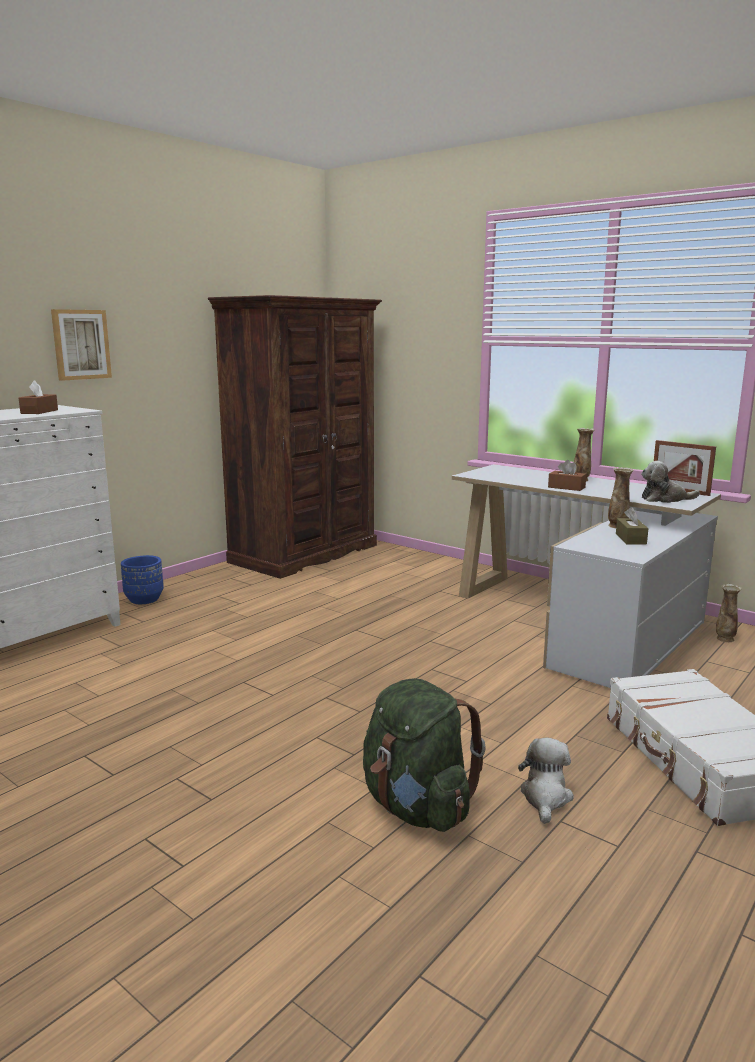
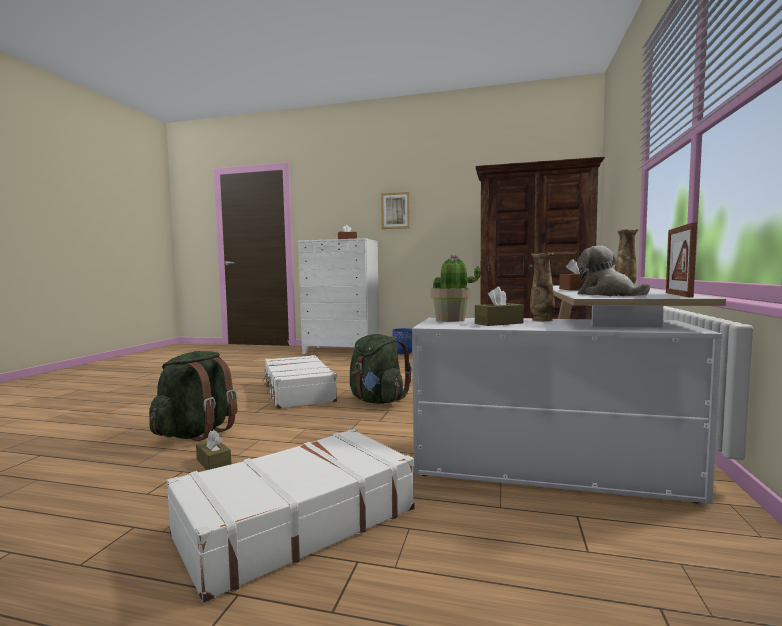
camera: 65 degrees right, 10 degrees down
(281, 710) = (297, 392): none -> white suitcase
(389, 667) = (377, 401): none -> green backpack
(545, 797) = (213, 463): plush toy -> brown tissue box
(590, 545) = (450, 320): none -> potted plant
(724, 639) = (687, 527): vase -> none

